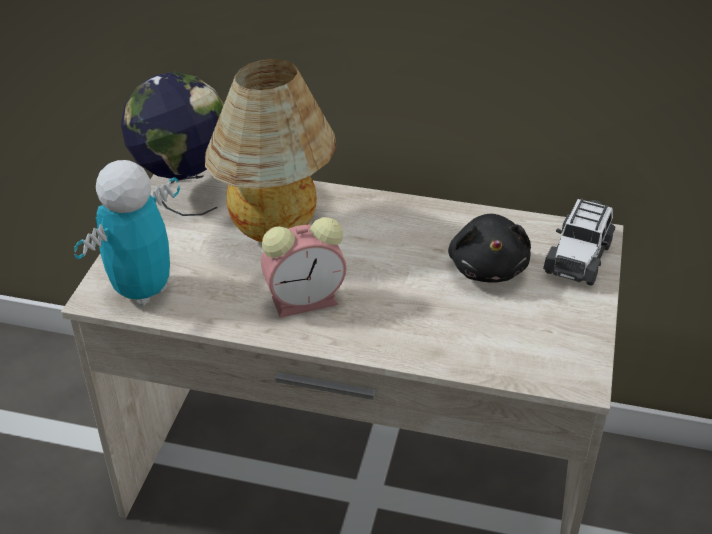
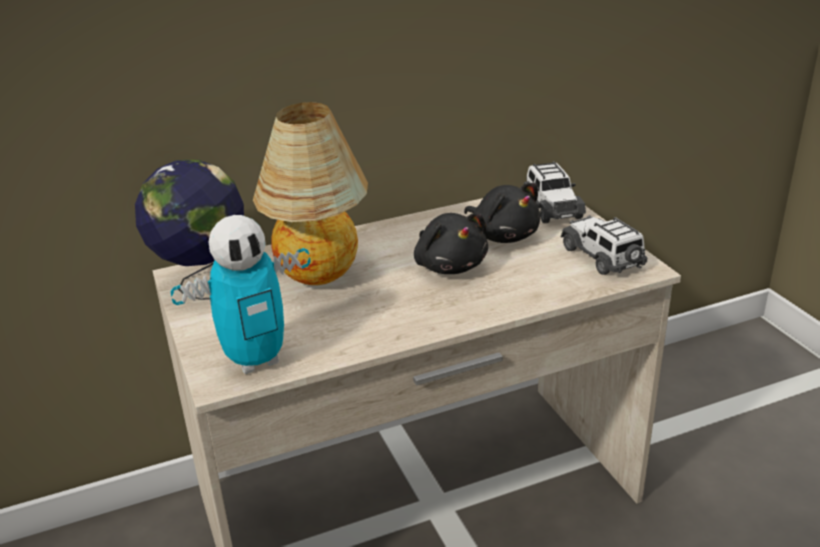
camera: 35 degrees left, 10 degrees down
(142, 291) = (256, 360): toy robot -> toy robot turned 120 degrees counterclockwise
(307, 300) = (402, 306): alarm clock -> none
(398, 276) = (449, 265): none -> black plush toy
(554, 344) = (603, 257): none -> toy car

